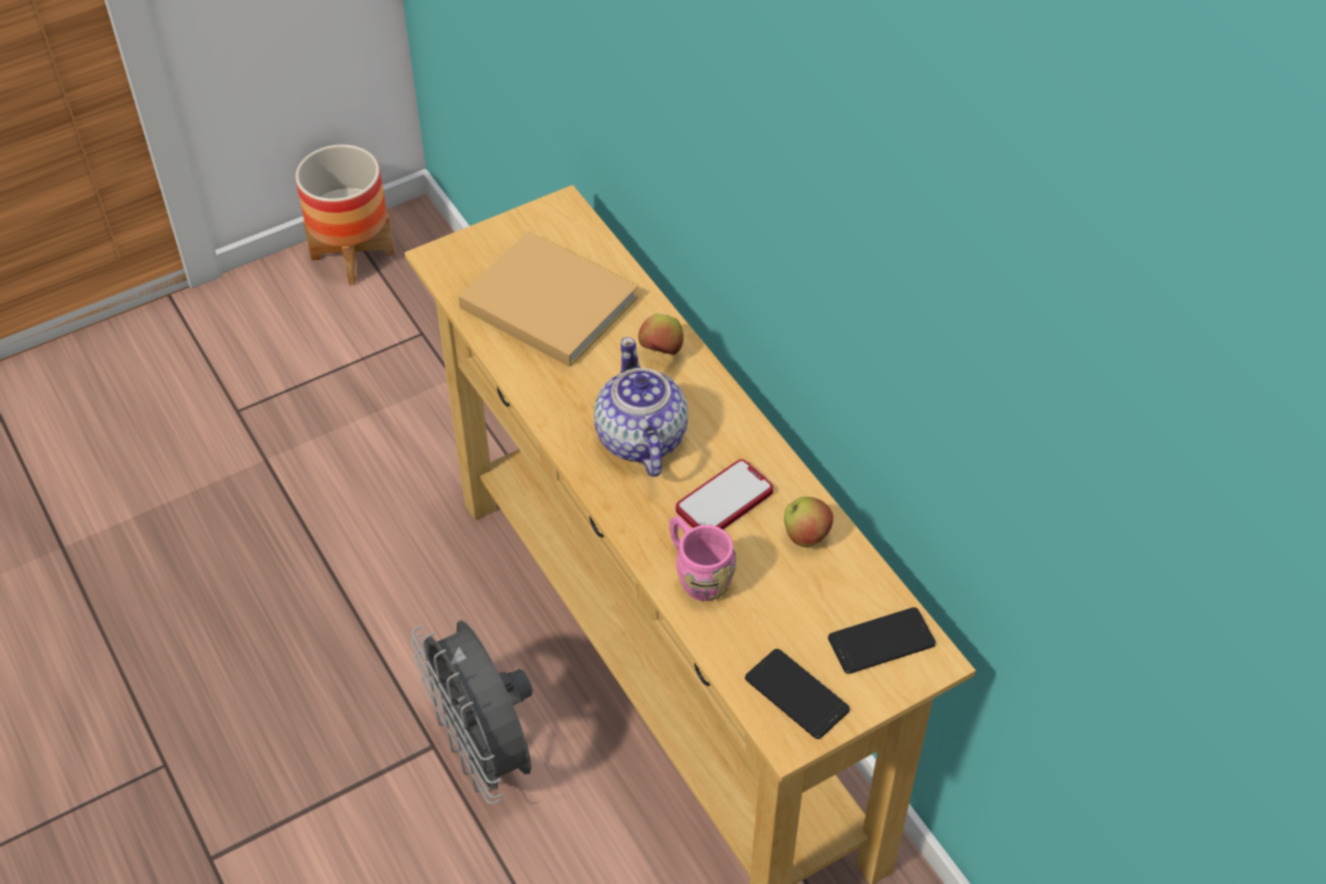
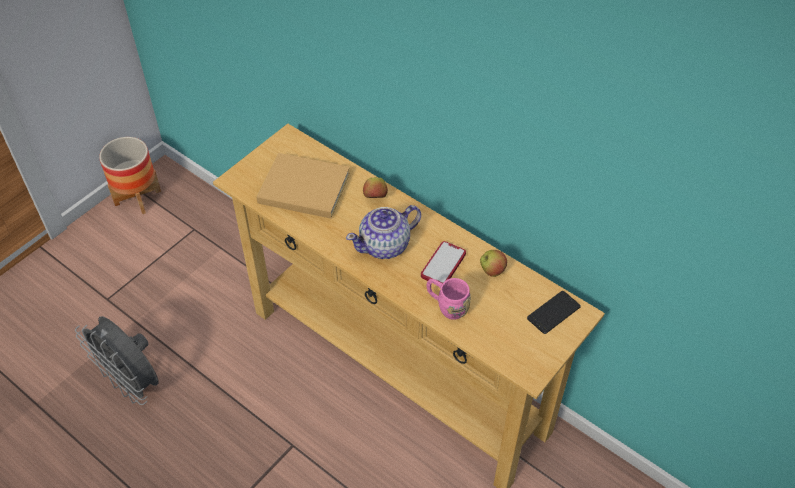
camera: 20 degrees left, 0 degrees up
(485, 752) = (322, 439): grey fan -> grey fan (132, 383)
(640, 439) = (385, 245): teapot -> teapot turned 90 degrees counterclockwise
(796, 694) = (525, 352): phone -> none

